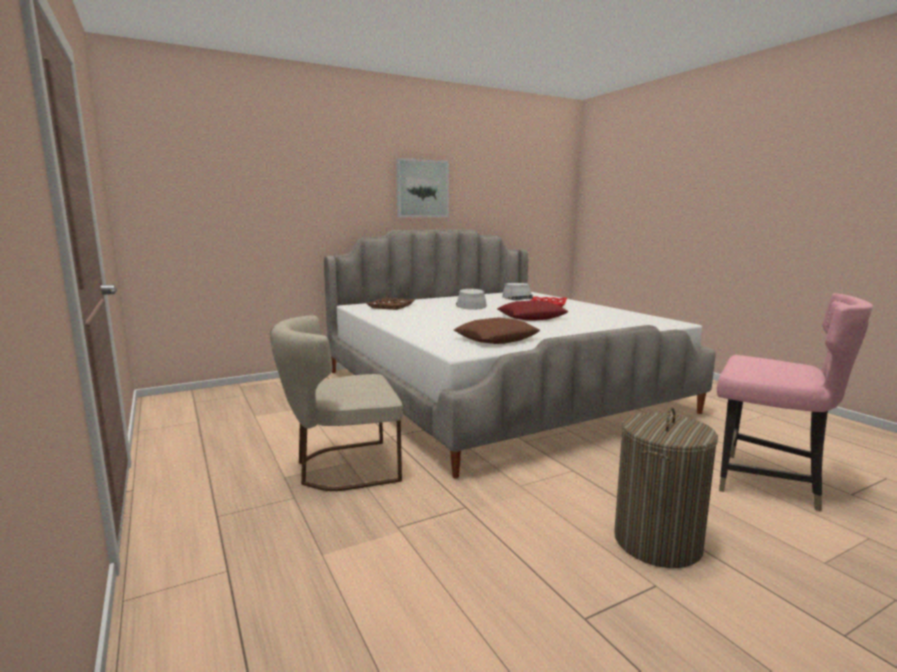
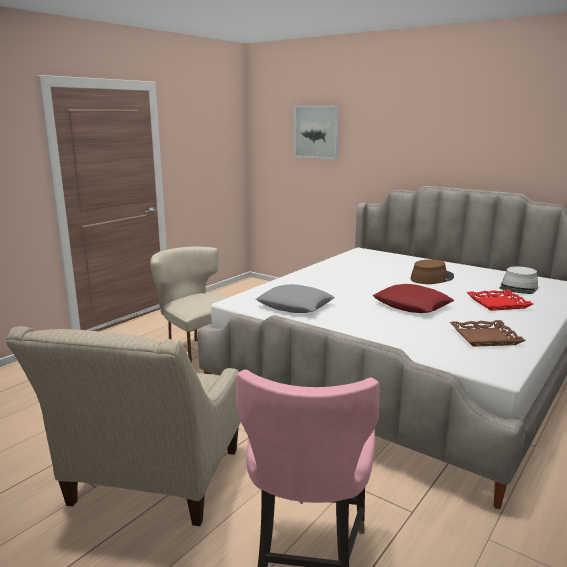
camera: 65 degrees right, 5 degrees up
(391, 306) = (377, 259): brown tray -> brown tray (485, 338)
(422, 188) = (469, 144): picture -> picture (316, 132)
(470, 305) = (431, 278): grey hat -> brown hat
(496, 338) = (295, 305): brown pillow -> grey pillow
(657, 542) = (151, 485): laundry basket -> beige armchair

